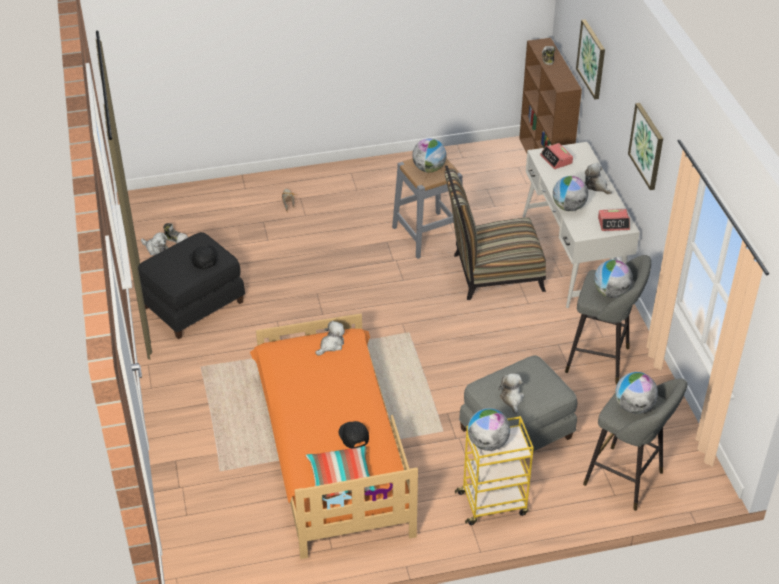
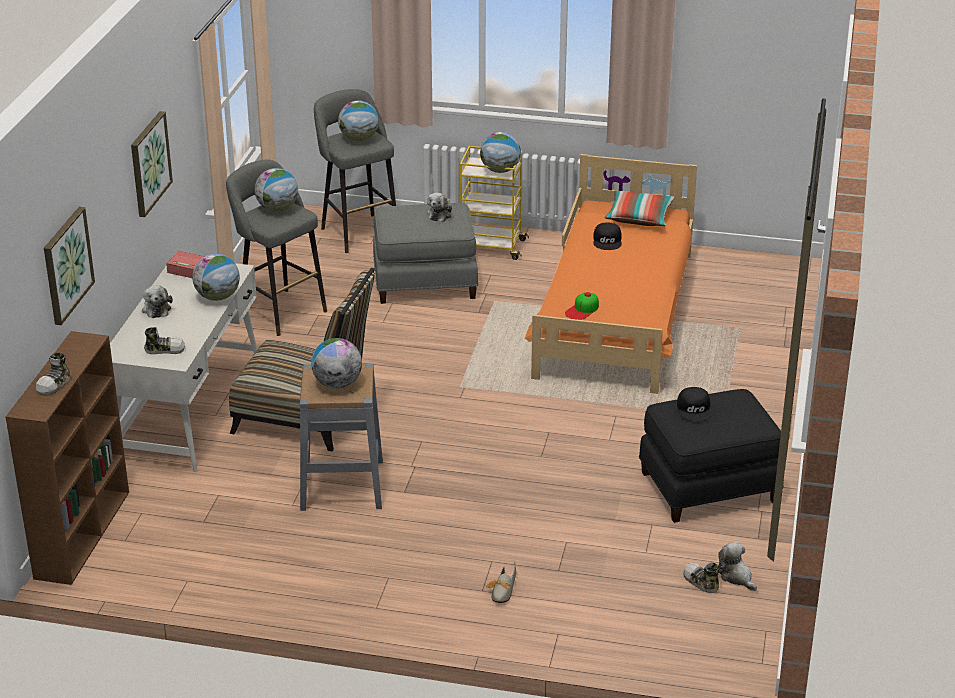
camera: 155 degrees left, 10 degrees down
(331, 345) = (582, 310): plush toy -> cap
(556, 159) = (165, 349): alarm clock -> shoe

